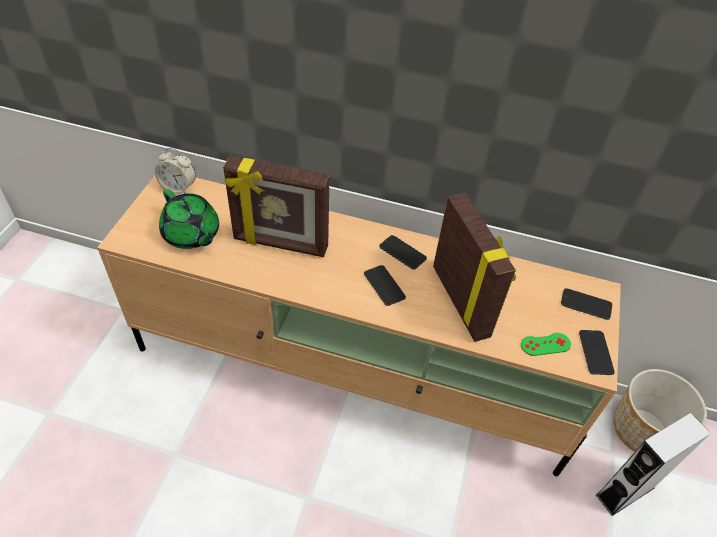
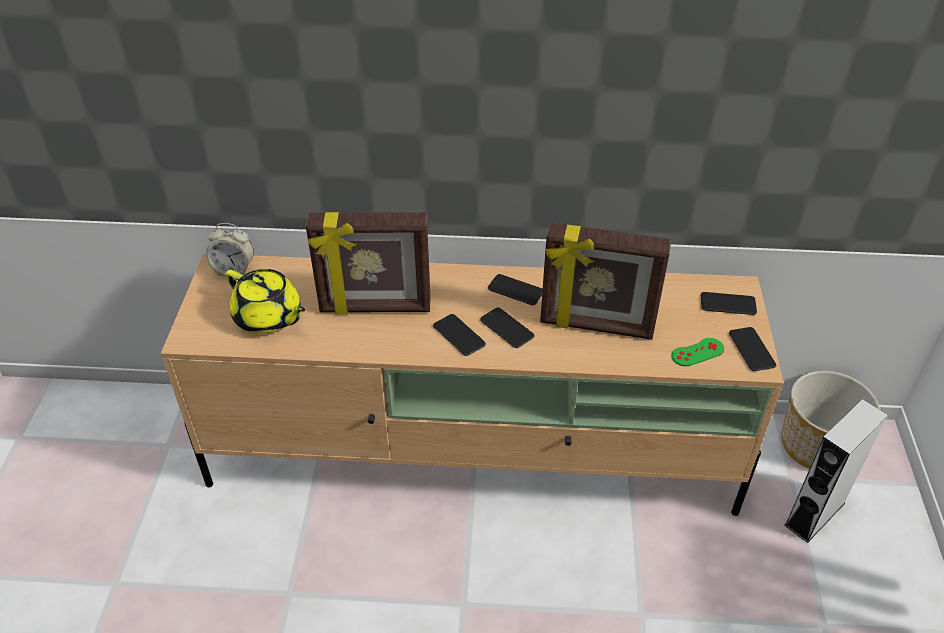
camera: 10 degrees left, 5 degrees down
(192, 235) = (269, 318): green teapot -> yellow teapot
(341, 283) = (459, 335): none -> phone
(462, 301) = (596, 327): picture frame -> picture frame turned 135 degrees clockwise

